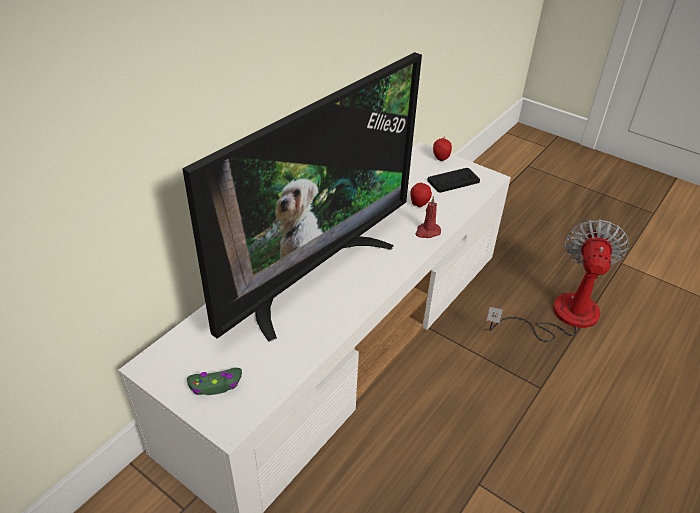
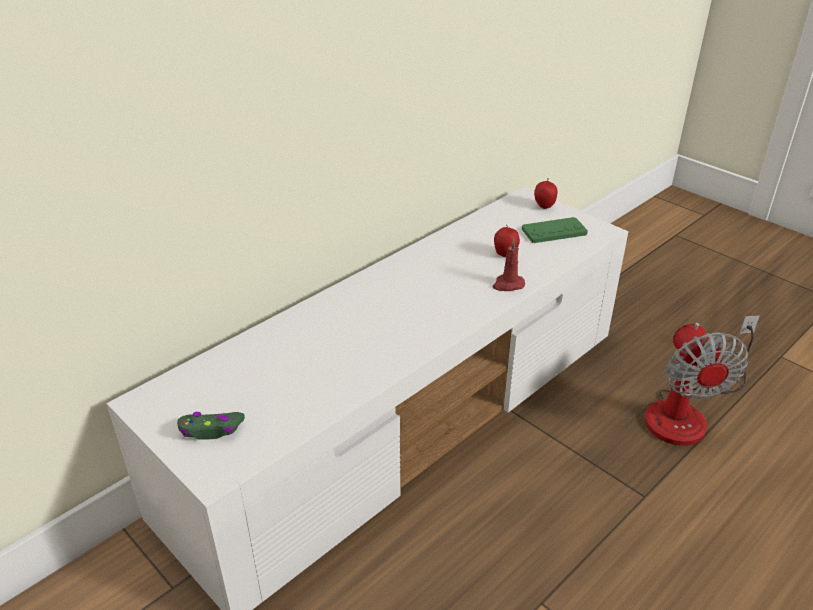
camera: 10 degrees right, 5 degrees down
(312, 274) = (355, 321): television -> none
(453, 181) = (554, 231): black game controller -> green game controller
(560, 315) = (687, 412): fan -> fan turned 150 degrees clockwise

